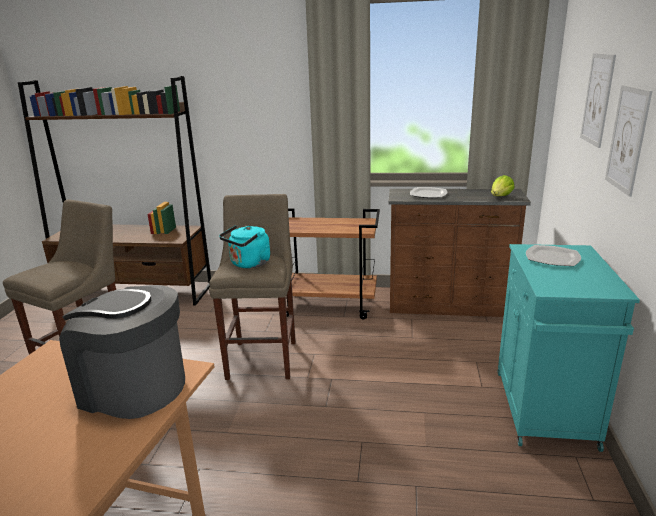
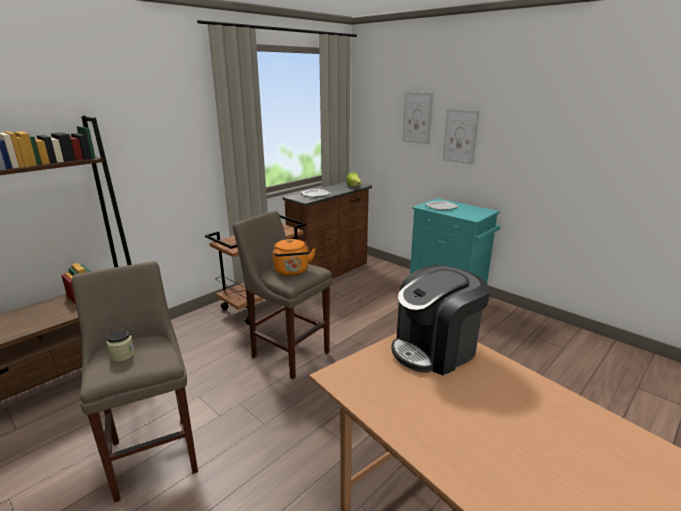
camera: 55 degrees left, 0 degrees up
(50, 268) = (122, 355): none -> jar
(249, 264) = (292, 272): turquoise kettle -> orange kettle

